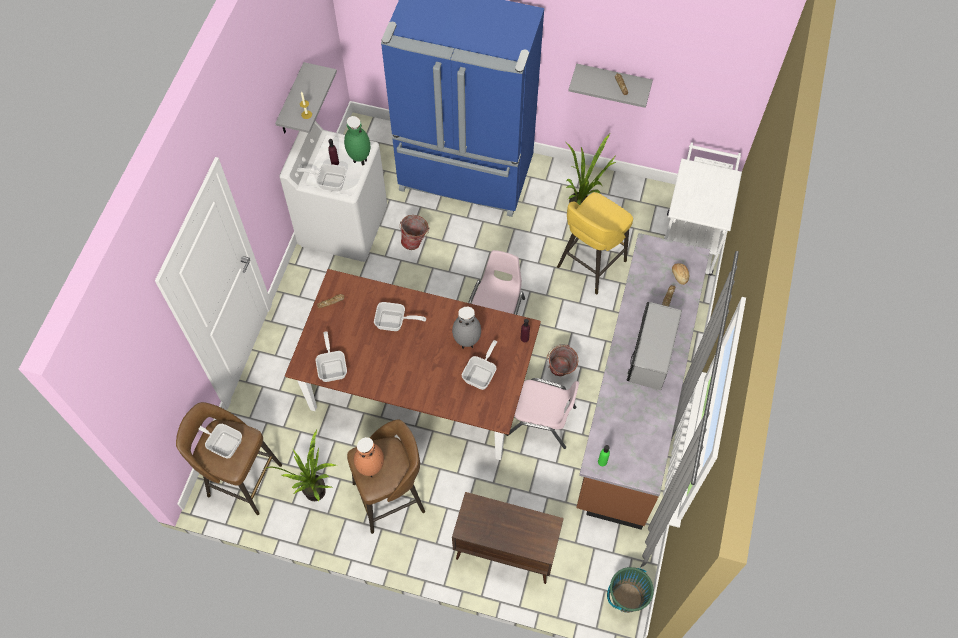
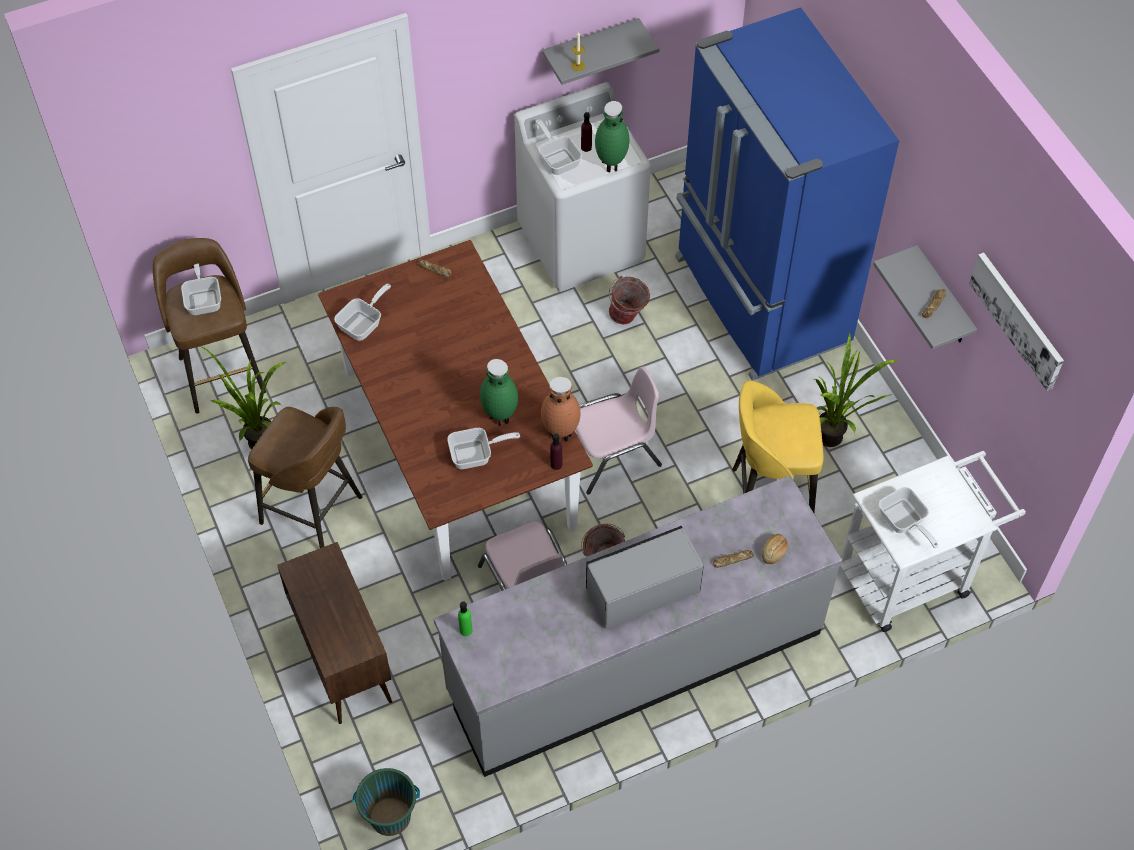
camera: 50 degrees right, 5 degrees down
(371, 469) = (283, 437): brown vase -> brown vase (561, 433)
(394, 322) = (463, 338): frying pan -> frying pan (904, 522)
(467, 342) = (501, 416): grey vase -> green vase
(632, 402) = (634, 662): brown counter -> grey counter
(692, 52) = (1017, 319): none -> picture

